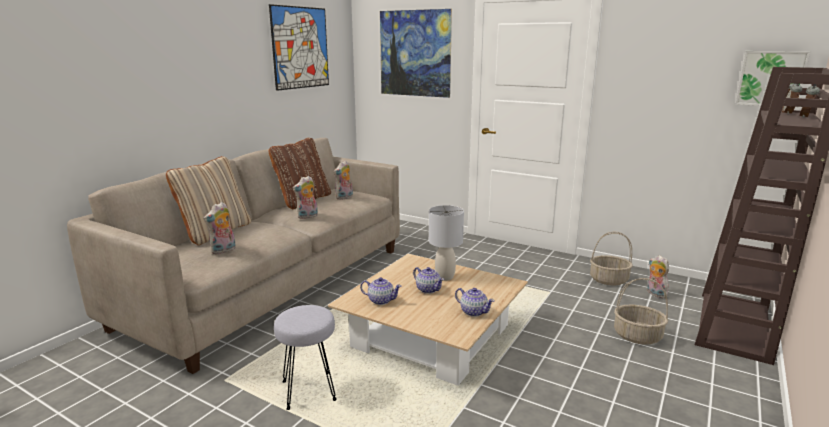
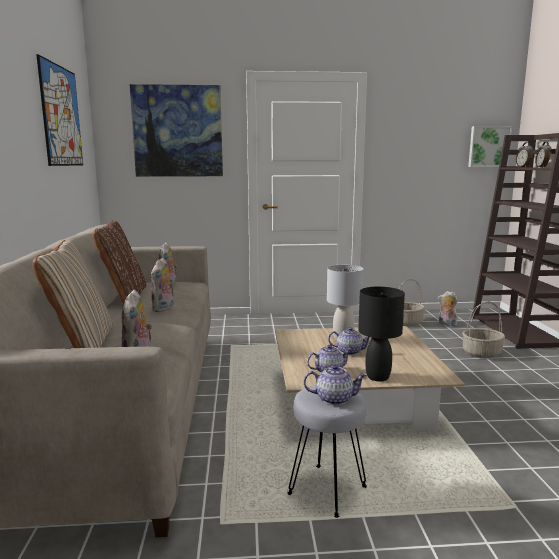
camera: 35 degrees left, 5 degrees down
(408, 317) = (378, 376): none -> black table lamp
(473, 312) = (415, 357): teapot -> teapot (334, 399)

